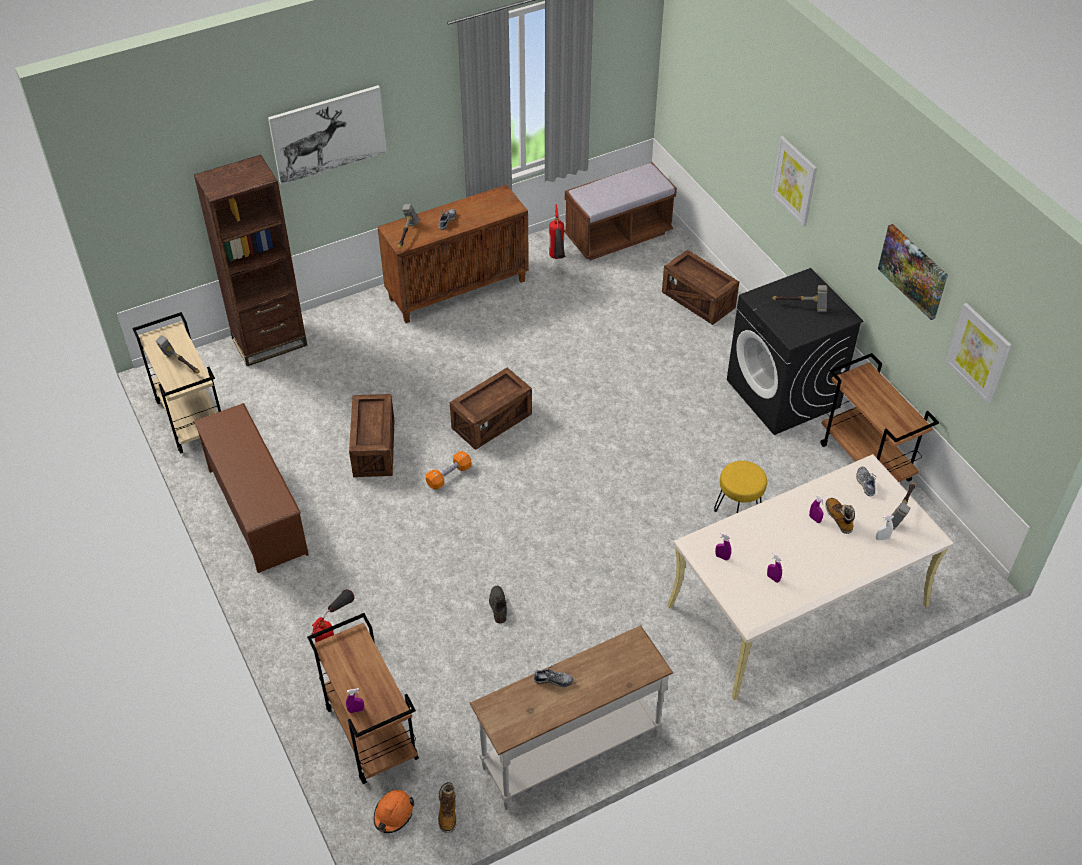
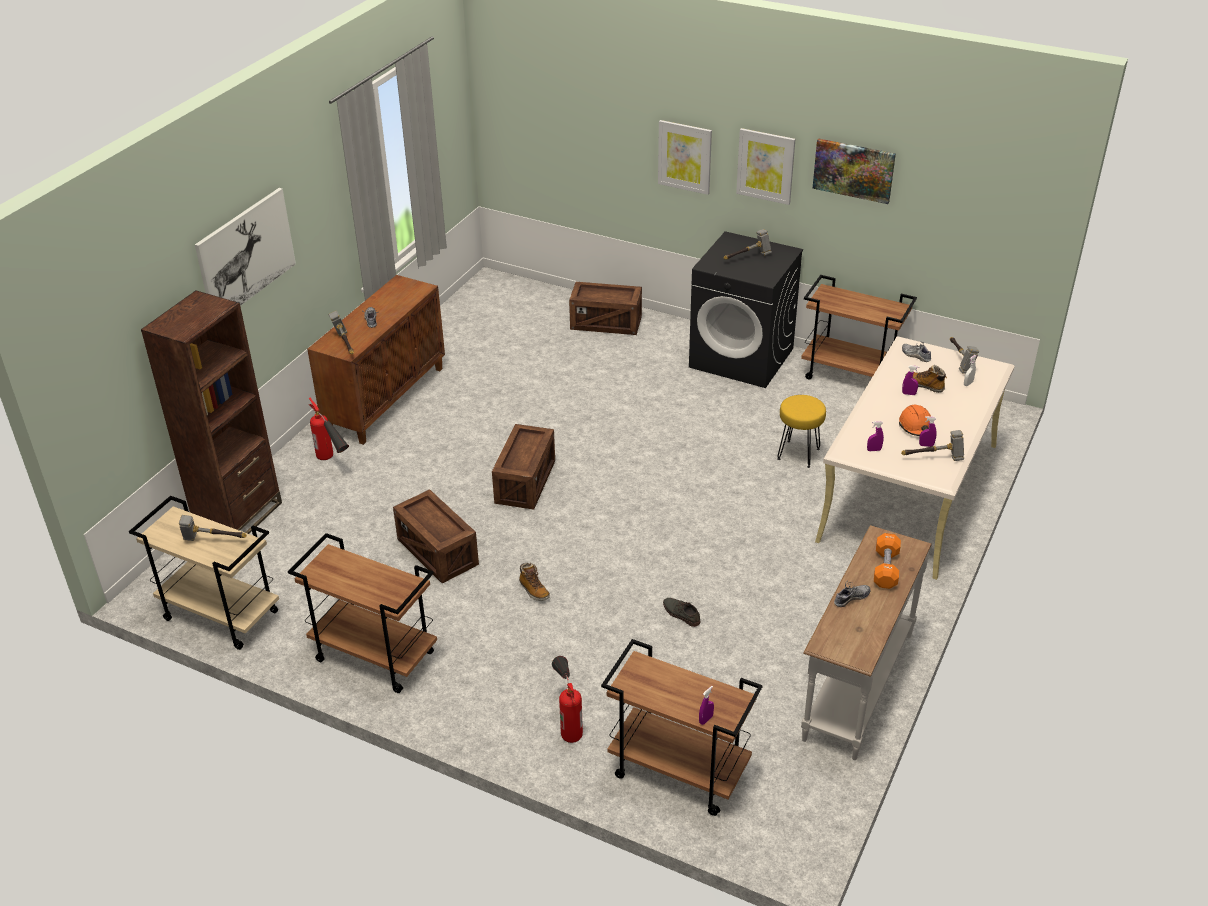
camera: 35 degrees left, 10 degrees down
(256, 511) = (373, 657): brown shoe rack -> brown cart
(393, 814) = (767, 822): orange hard hat -> orange hard hat (916, 426)
(447, 812) = (811, 792): boot -> boot (534, 590)
(449, 476) = (531, 540): orange dumbbell -> orange dumbbell (886, 569)
(557, 263) = (457, 345): fire extinguisher -> fire extinguisher (333, 463)
(618, 235) = (489, 305): brown bench -> none
(765, 594) = (933, 458): none -> hammer
(978, 353) = (947, 207): picture -> picture (765, 166)

